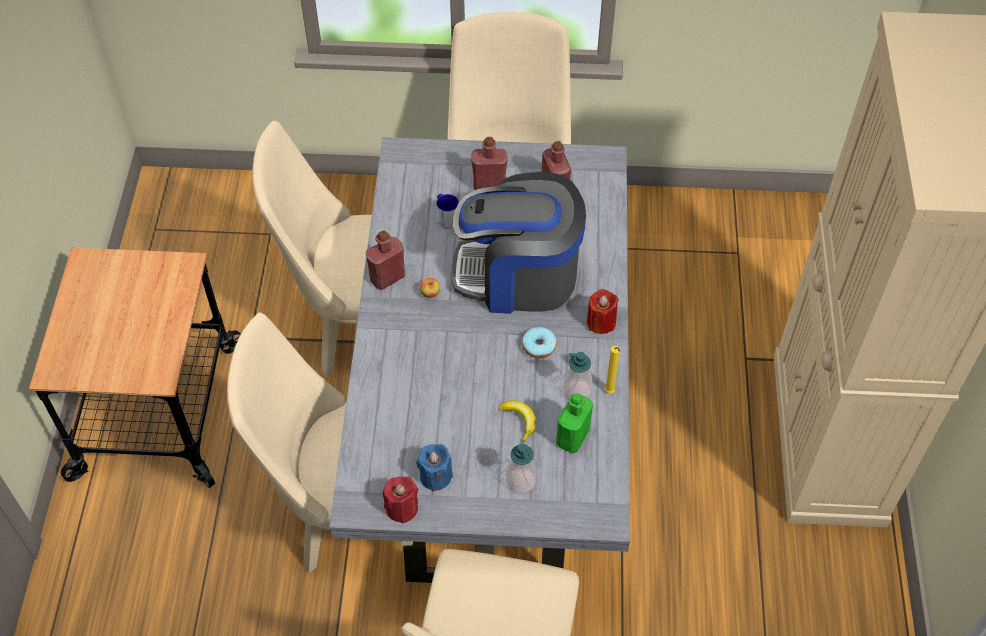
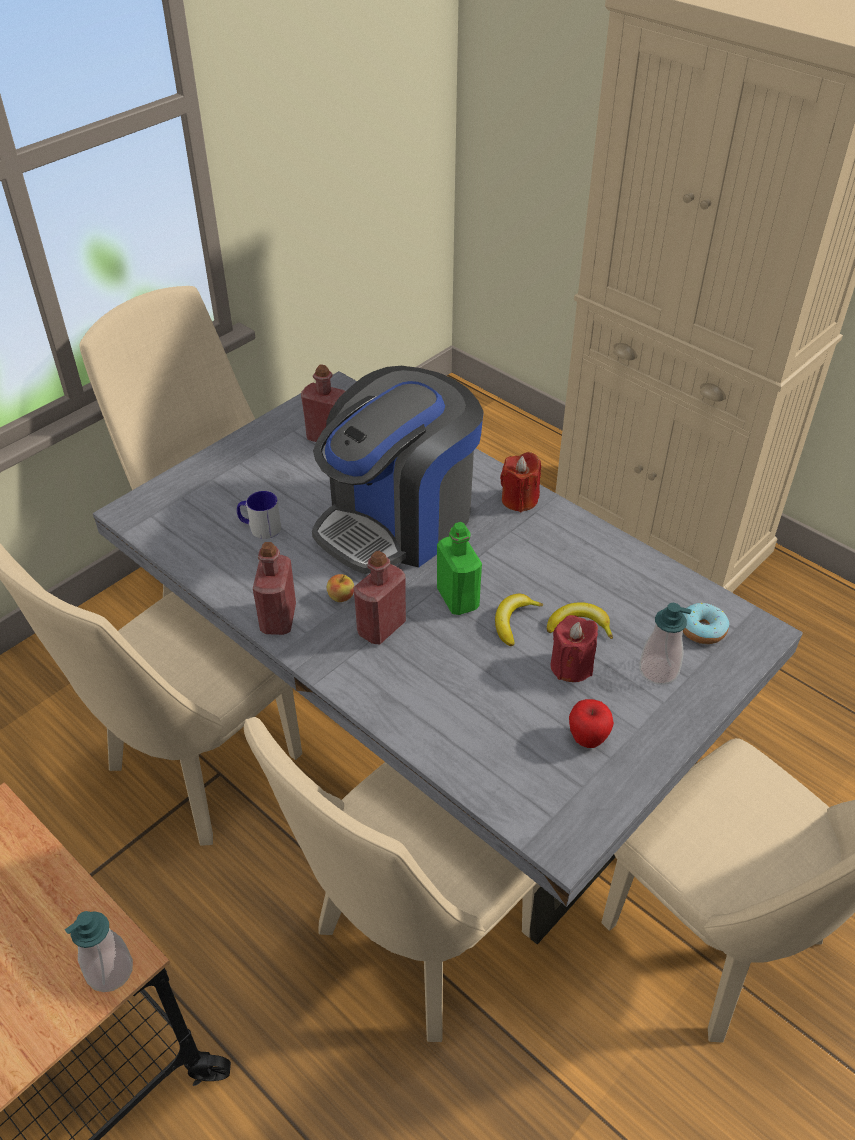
camera: 50 degrees left, 10 degrees down
(402, 508) = (604, 796): red candle -> red candle (571, 666)
(435, 476) = (587, 738): blue candle -> apple
(489, 185) = (263, 475): red bottle -> red bottle (381, 627)
(491, 386) = (513, 621): none -> banana
(539, 346) = (501, 557): donut -> donut (702, 630)
(572, 437) = (638, 599): green bottle -> green bottle (457, 599)
(577, 392) = (585, 563): soap dispenser -> soap dispenser (110, 970)
(610, 392) = (609, 542): yellow candle -> none

